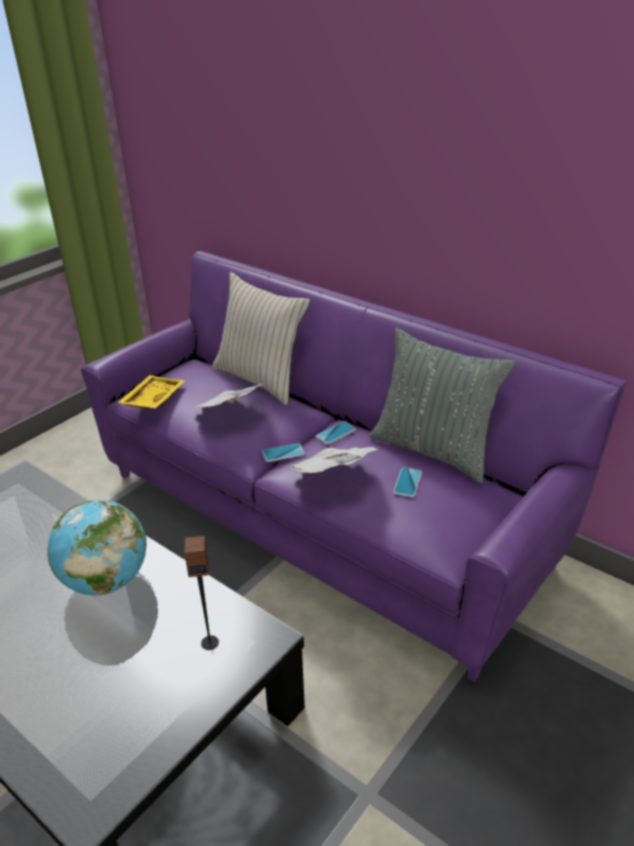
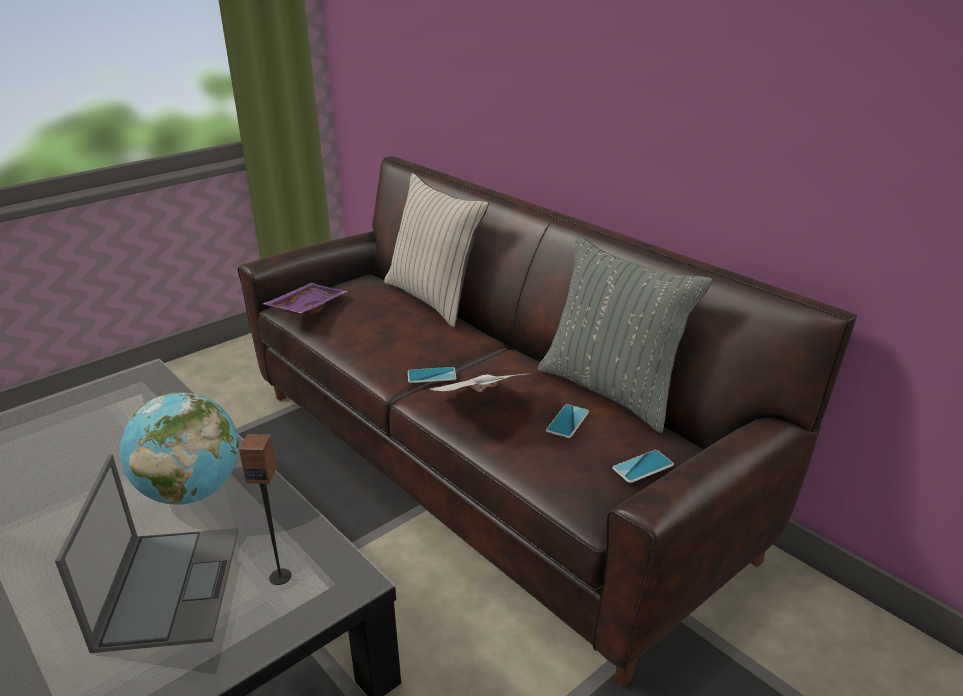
camera: 10 degrees right, 5 degrees down
(121, 664) = (170, 585): none -> laptop
(152, 400) = (306, 307): yellow tray -> purple tray
(231, 413) = (386, 328): newspaper -> none
(320, 517) = (484, 468): purple sofa -> brown sofa
(335, 433) = (500, 361): phone -> phone (643, 467)

